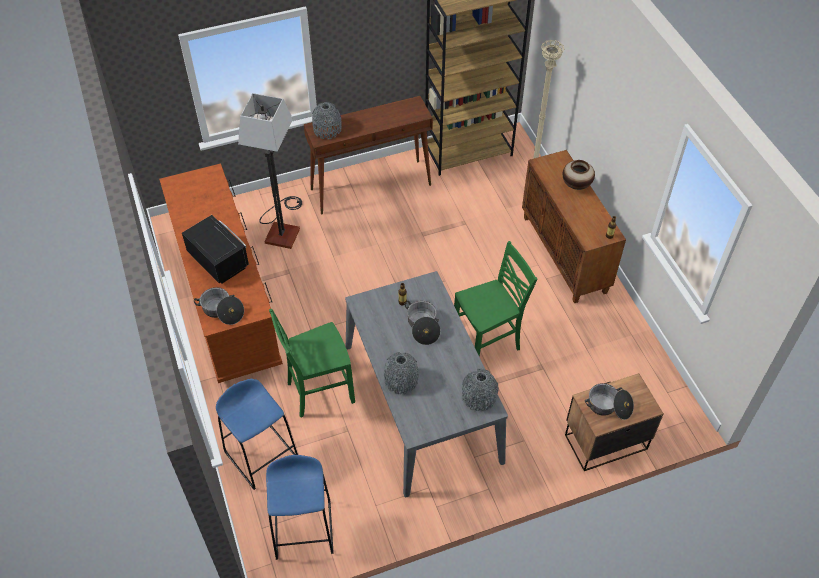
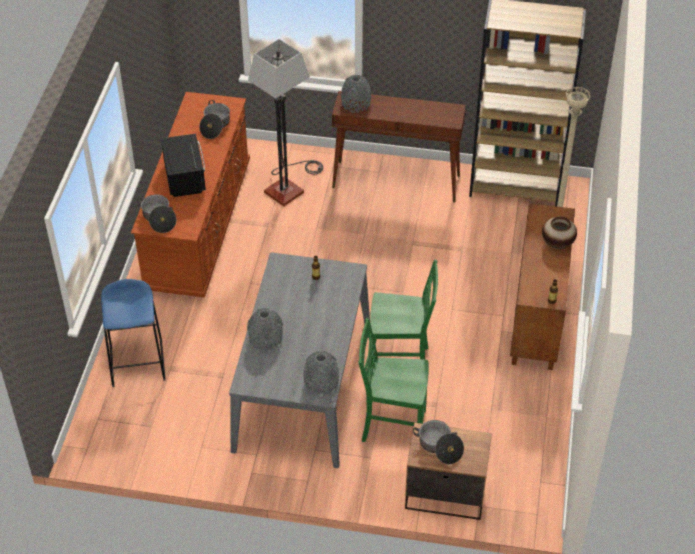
camera: 30 degrees right, 5 degrees down
(304, 529) = (130, 436): blue stool -> none
(318, 391) = (220, 335): green chair -> green chair (392, 426)
(423, 326) = (318, 304): cooking pot -> cooking pot (215, 126)

